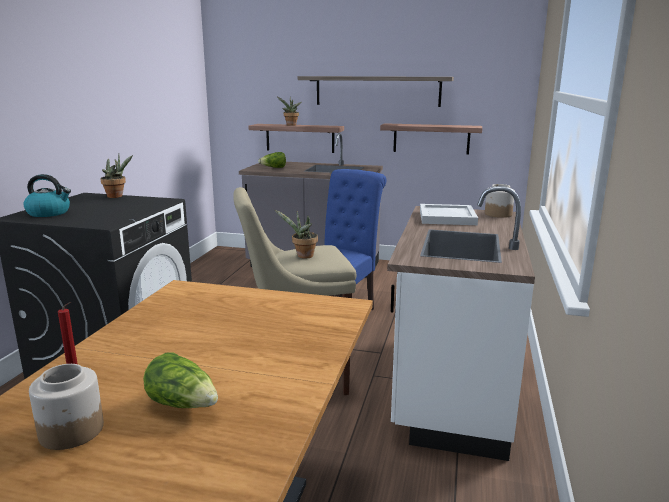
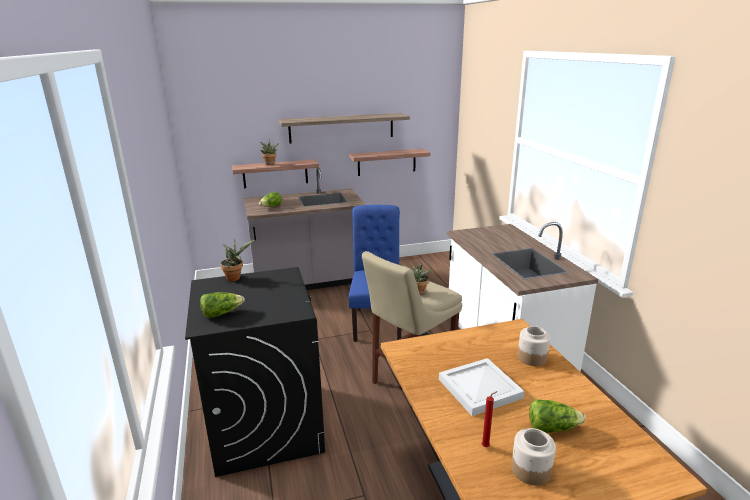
camera: 30 degrees left, 5 degrees up
(49, 213) = (221, 313): kettle -> lettuce
(446, 217) = (482, 239): white tray -> white tray (478, 388)
(498, 214) = (505, 228): jar -> jar (531, 357)

